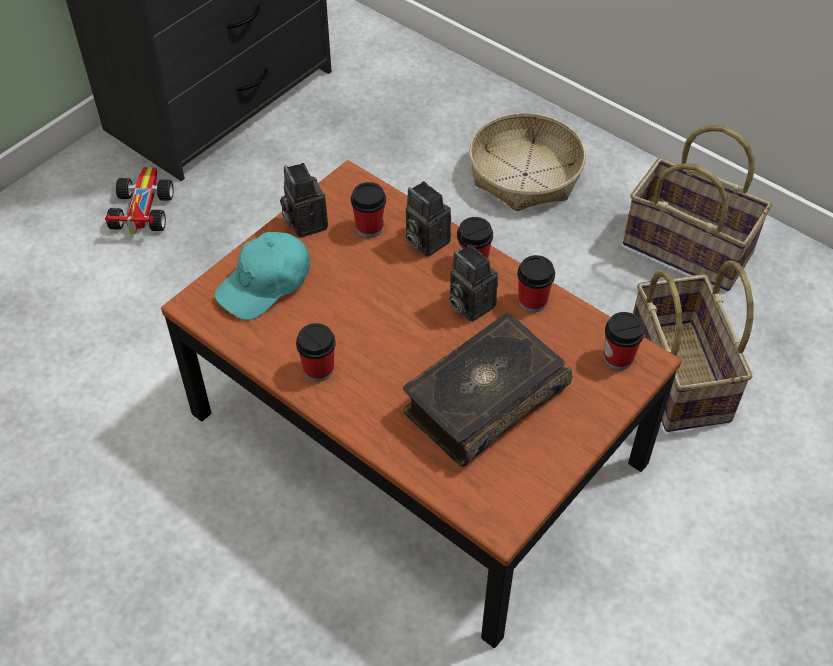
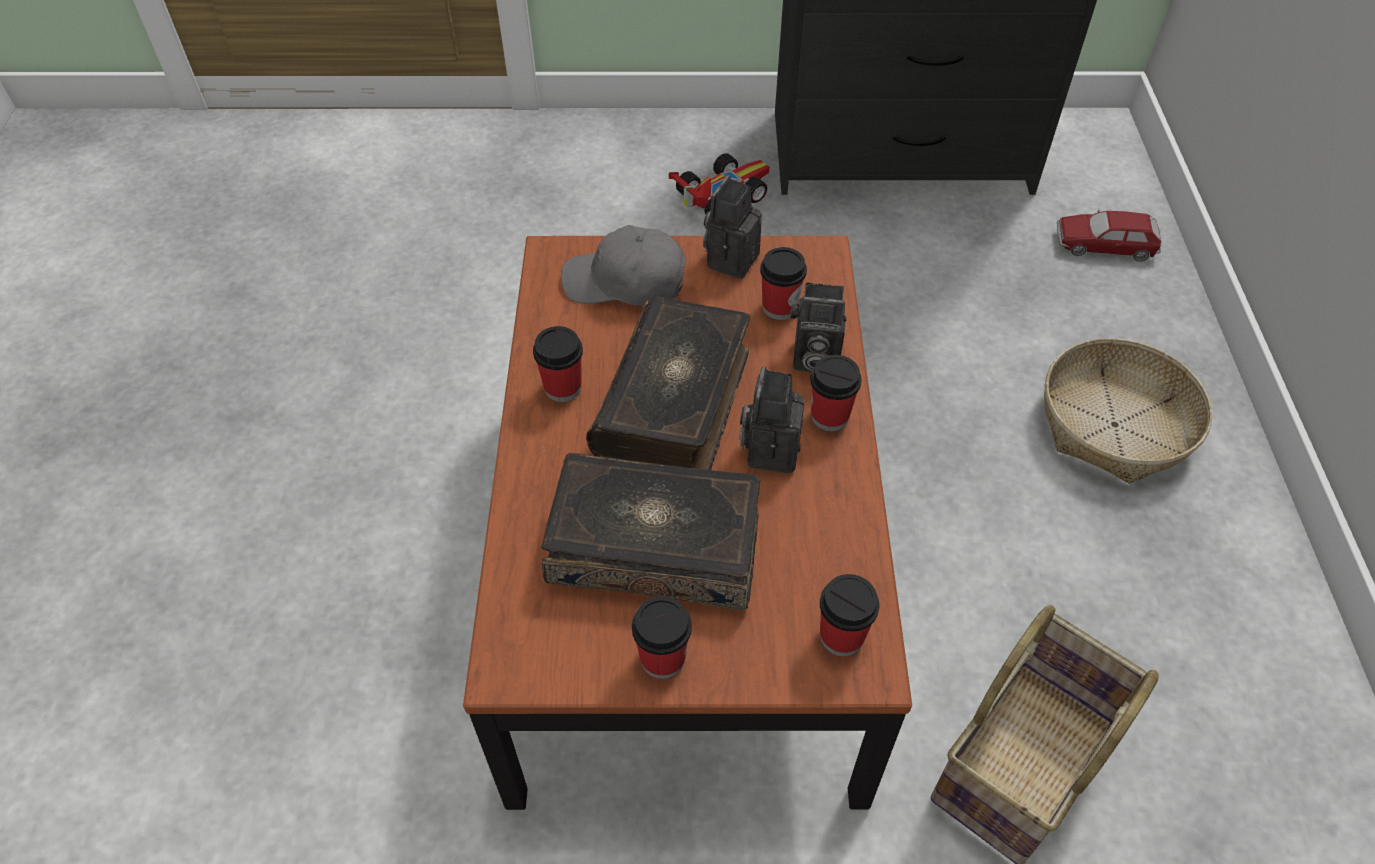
camera: 50 degrees right, 0 degrees up
(265, 284) = (625, 282): turquoise cap -> grey cap
(390, 323) = (676, 402): none -> book
(403, 76) = (1104, 245): none -> toy car
(424, 241) = (812, 359): camera -> camera turned 90 degrees counterclockwise
(532, 301) = (835, 502): cup -> cup (663, 658)
(689, 248) = (1216, 648): basket -> none

